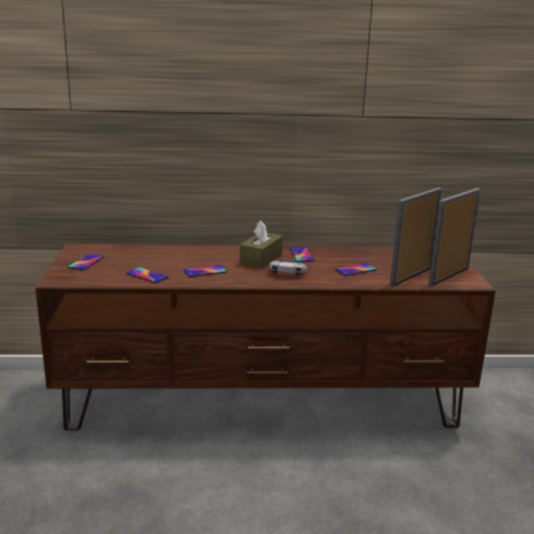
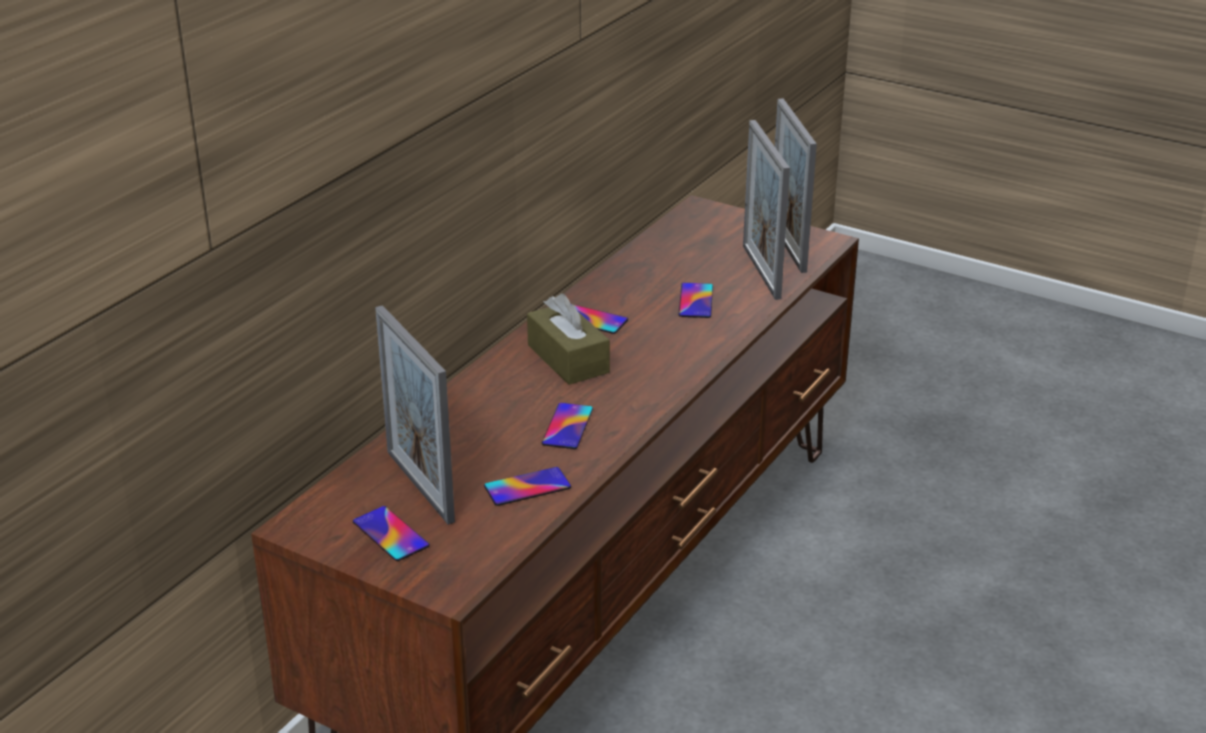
camera: 55 degrees left, 10 degrees up
(126, 258) = (420, 486): none -> picture frame
(287, 273) = (651, 359): game controller -> none

